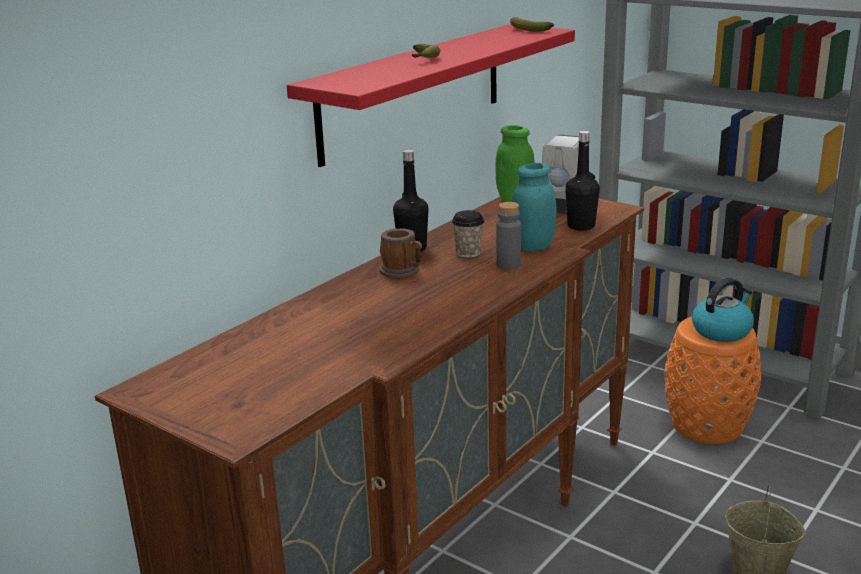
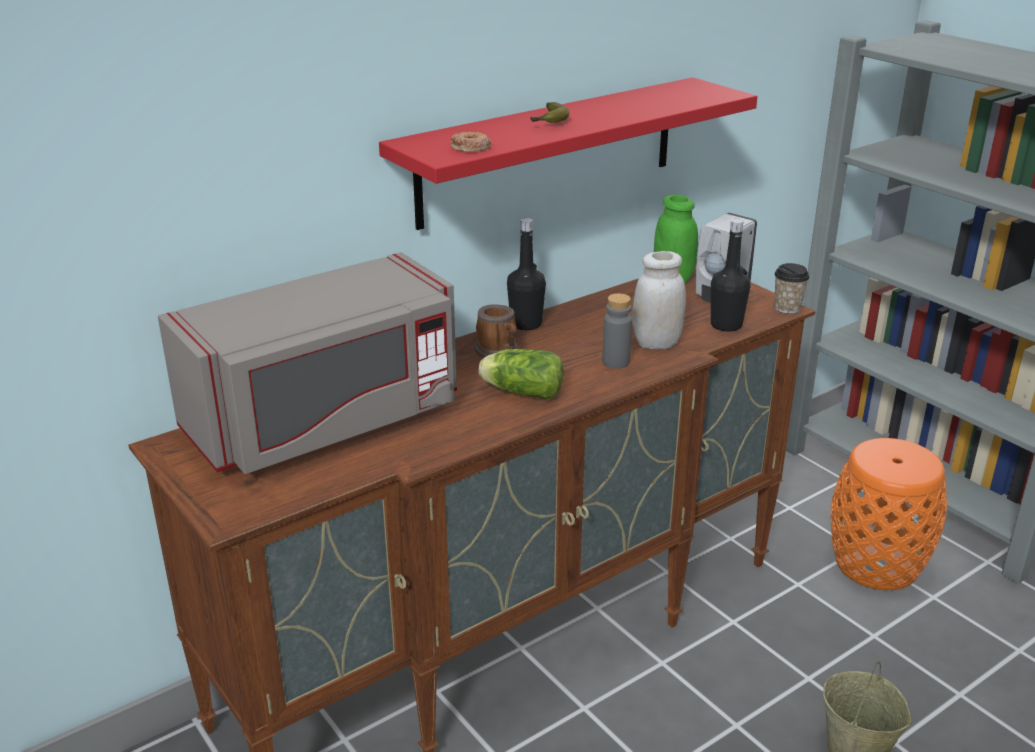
camera: 15 degrees right, 5 degrees up
(279, 346) = (326, 421): none -> grey microwave
(374, 80) = (470, 147): none -> donut
(441, 297) = (520, 392): none -> lettuce
(468, 253) = (581, 340): cup -> cup (787, 308)
(527, 29) = (704, 88): banana -> none
(533, 246) = (656, 343): turquoise jar -> white jar
(722, 331) = (903, 463): kettle -> none

